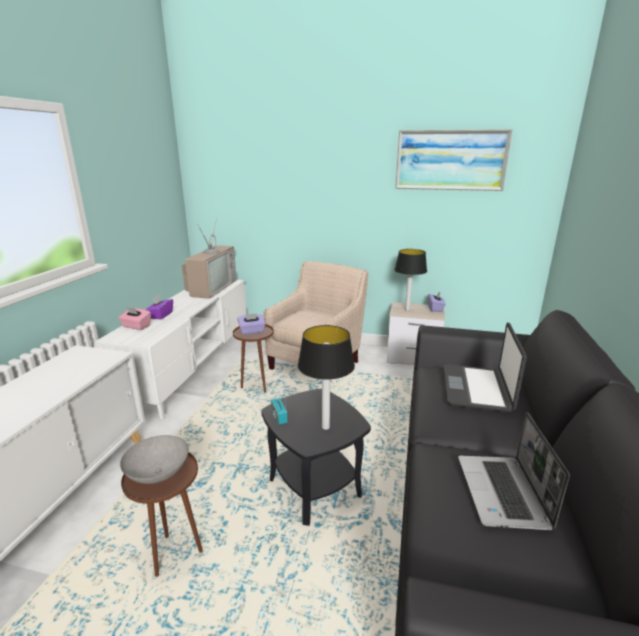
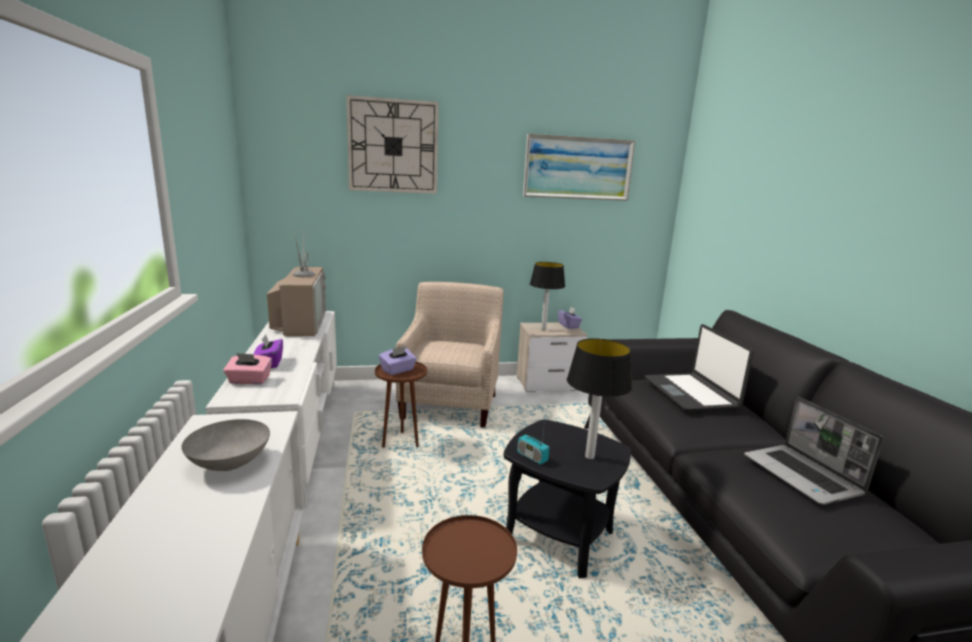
camera: 25 degrees left, 5 degrees down
(159, 473) = (466, 549): grey bowl -> grey bowl (231, 463)
(284, 149) = (393, 146): none -> wall clock

